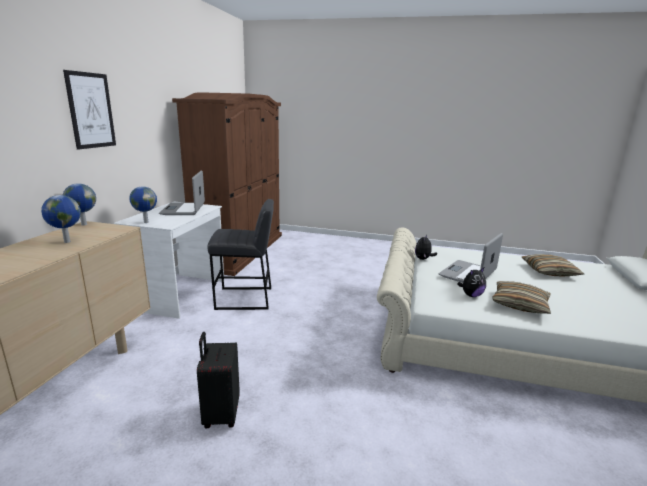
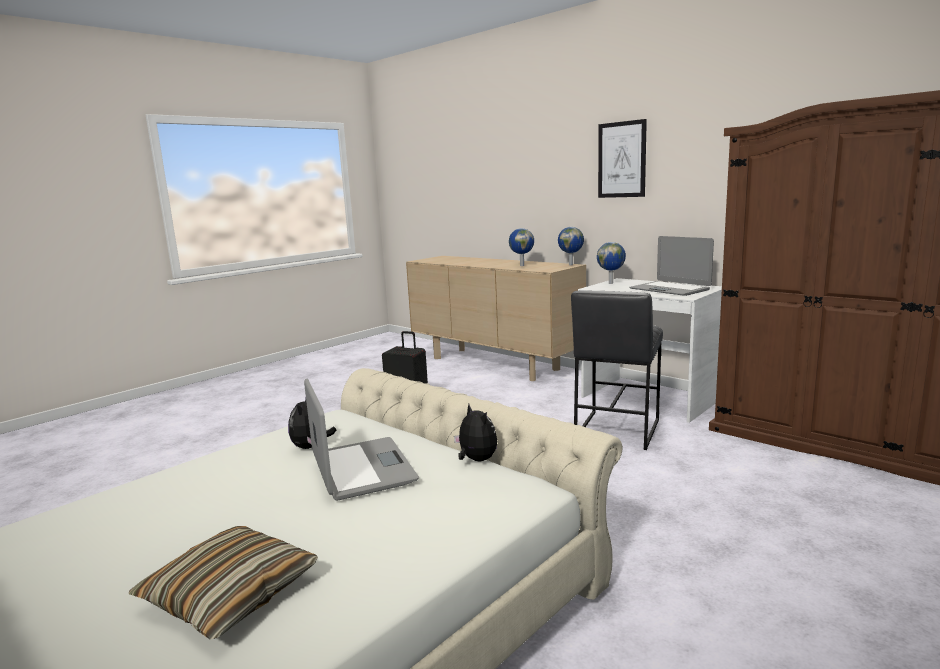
camera: 120 degrees right, 5 degrees down
(184, 209) = (670, 289): laptop -> laptop turned 150 degrees counterclockwise
(520, 304) = (235, 470): pillow -> none

